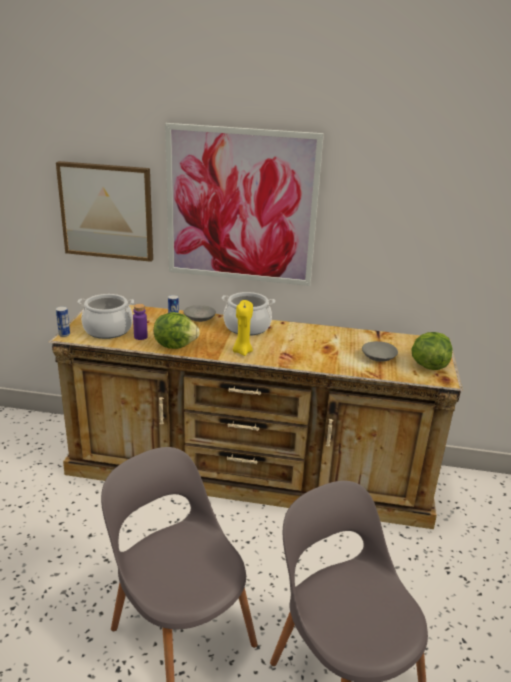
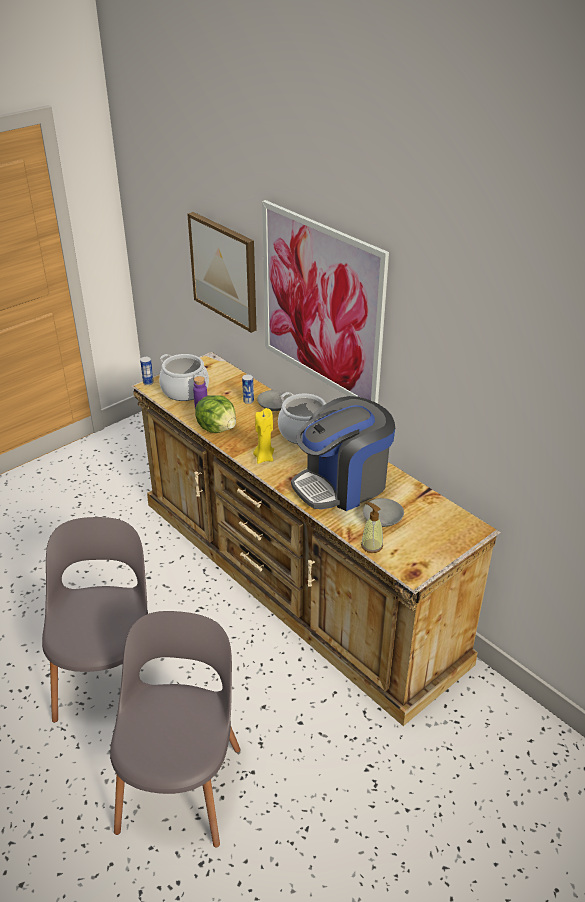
camera: 40 degrees right, 10 degrees up
(322, 347) = (342, 484): none -> coffee machine
(397, 375) = (371, 546): none -> soap dispenser
(428, 366) = (420, 551): lettuce -> none

